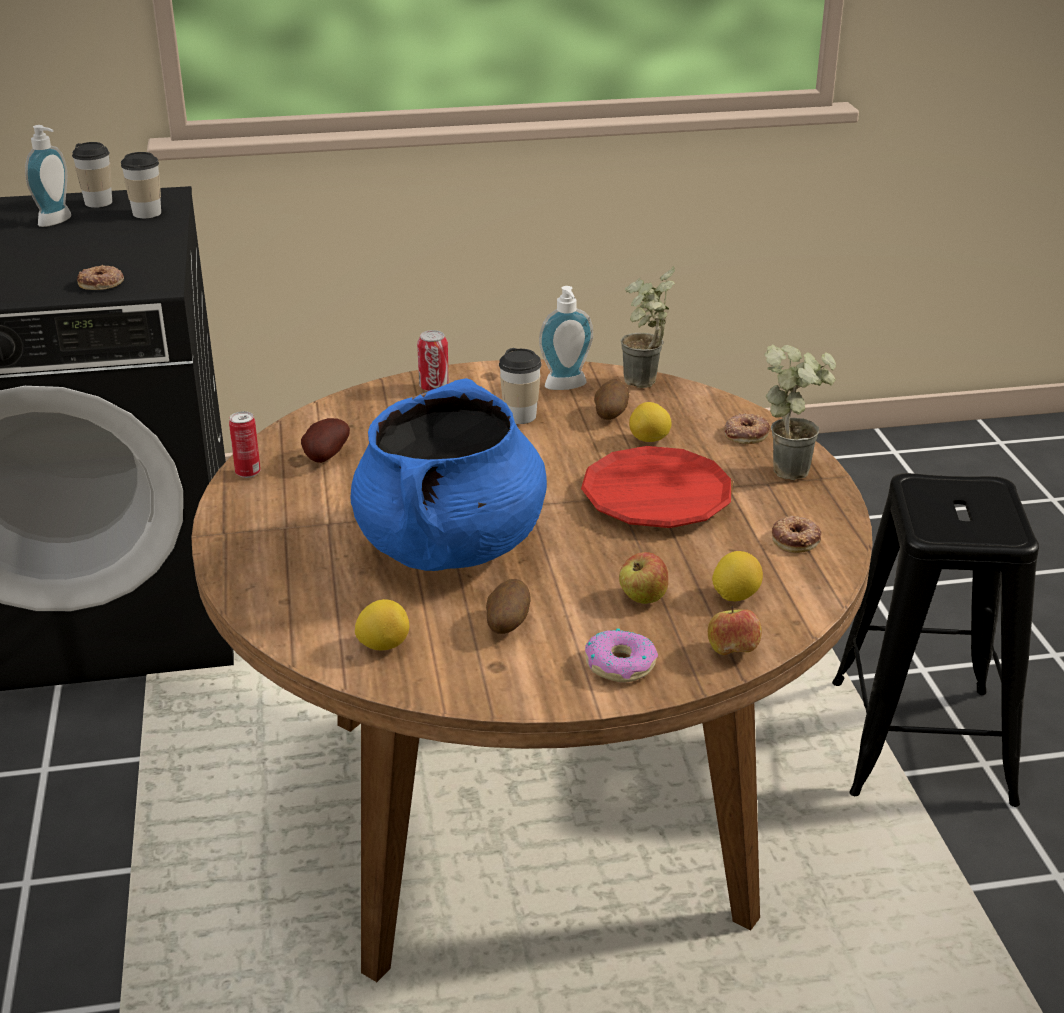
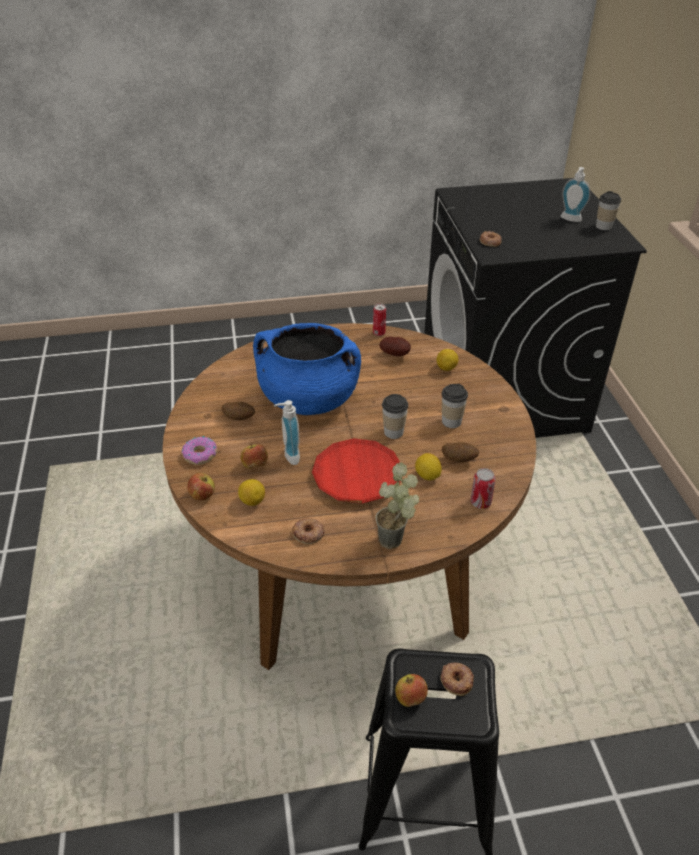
camera: 90 degrees right, 10 degrees up
(147, 213) = (593, 242): cup -> cup (393, 432)
(383, 645) = (229, 382): lemon -> lemon (446, 368)
(434, 387) = (483, 387): can -> can (480, 502)
(567, 387) = (494, 441): soap dispenser -> soap dispenser (288, 456)
(643, 386) = (503, 477): potted plant -> none
(745, 433) = (441, 523): donut -> donut (456, 680)
(981, 530) = (410, 698): none -> apple

